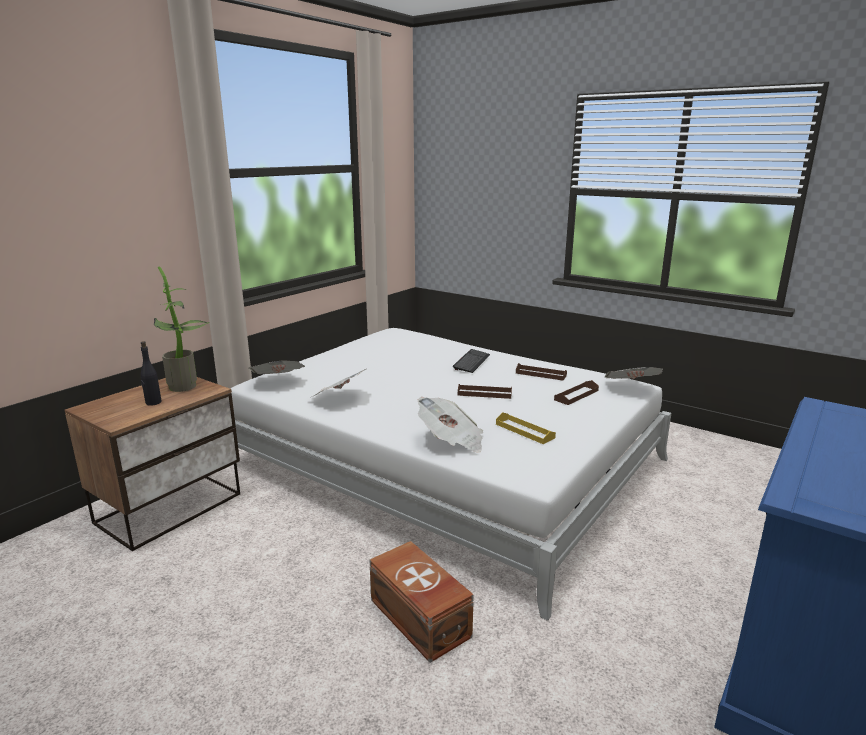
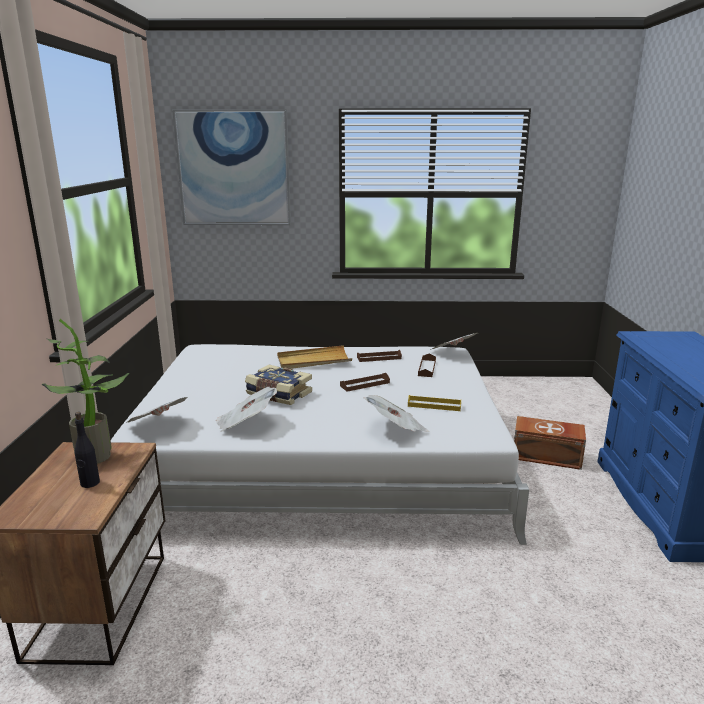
camera: 35 degrees left, 0 degrees up
(395, 382) = (278, 394): none -> book
(419, 619) = (450, 586): brown storage box -> brown storage box (547, 457)
(471, 362) = (313, 360): keyboard -> beige tray
(472, 160) = (234, 168): none -> picture

